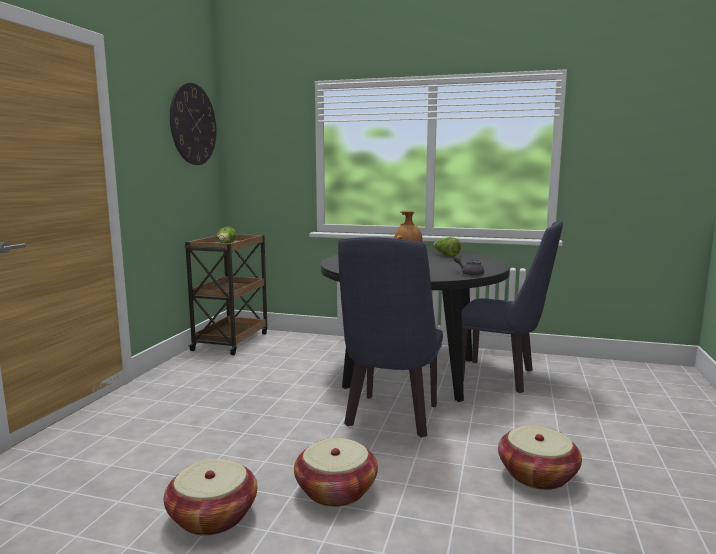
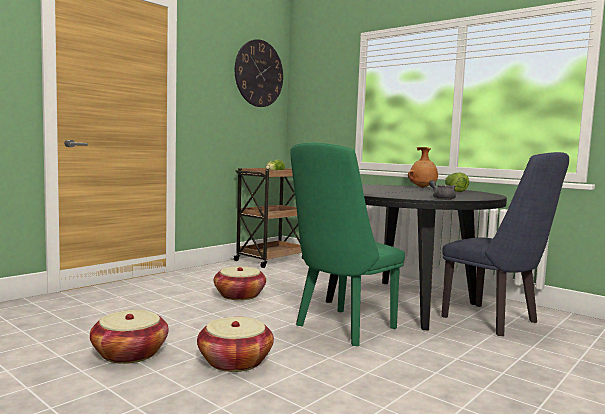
camera: 25 degrees right, 5 degrees down
(391, 419) = (341, 329): blue chair -> green chair
(537, 475) = (434, 397): basket -> basket (239, 295)

